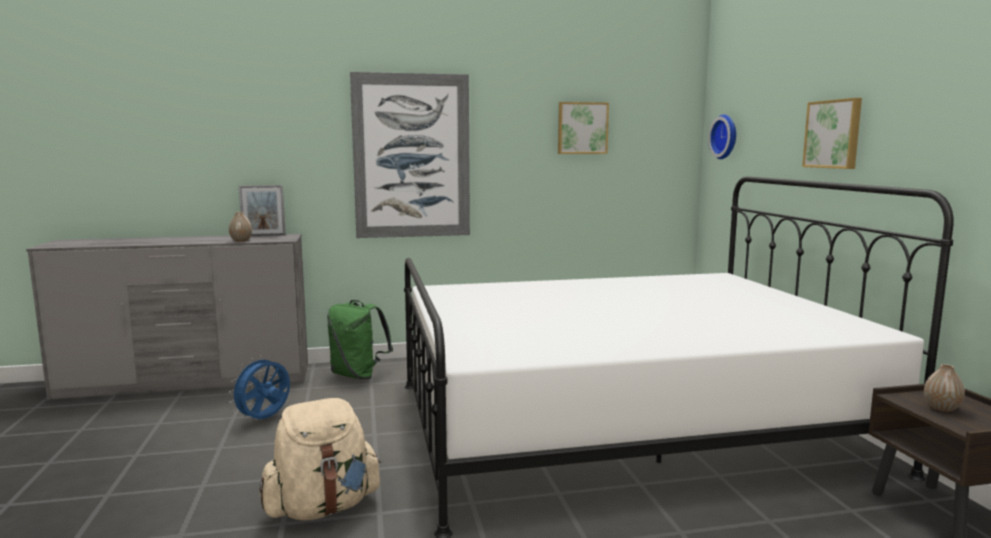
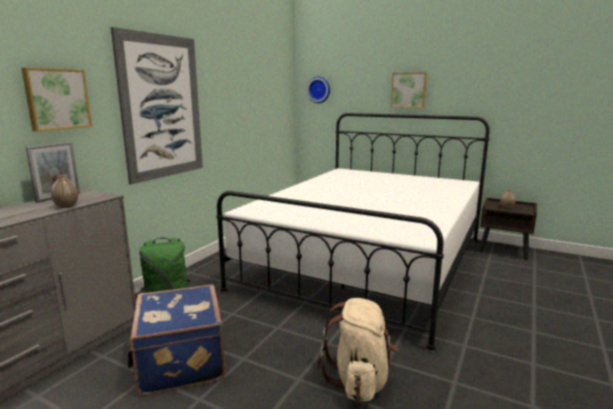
camera: 50 degrees left, 5 degrees up
(264, 419) = (179, 362): blue fan -> blue suitcase
(582, 128) = (251, 83): picture -> picture (57, 99)

